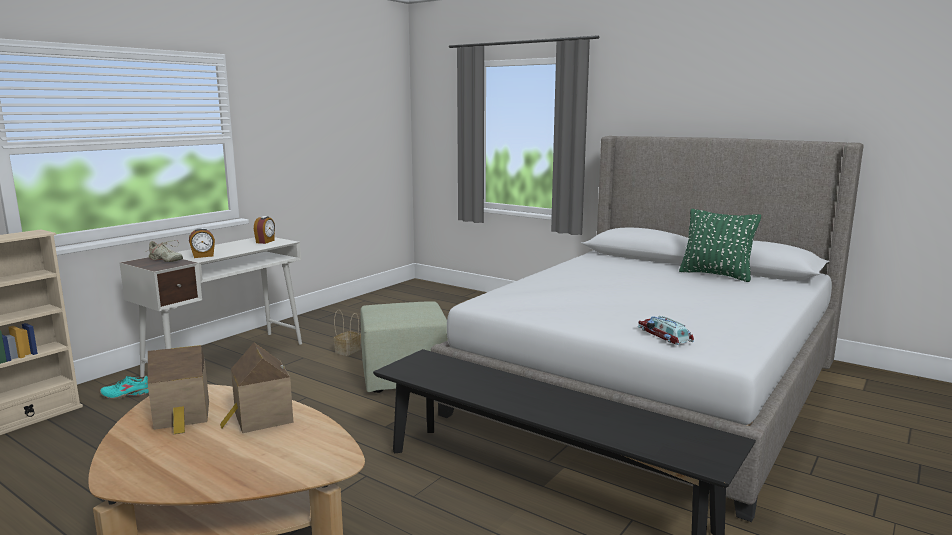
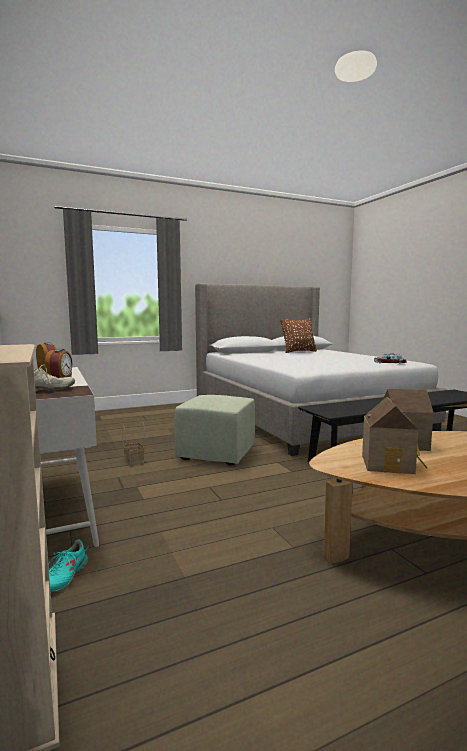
camera: 60 degrees left, 5 degrees down
(716, 275) = (298, 351): green pillow -> brown pillow

